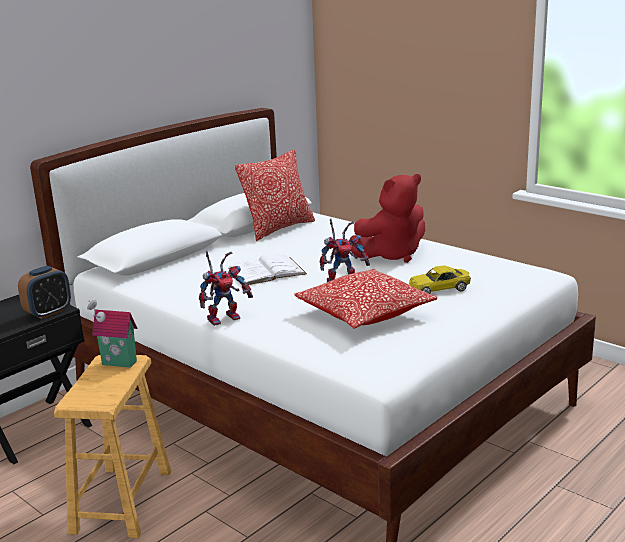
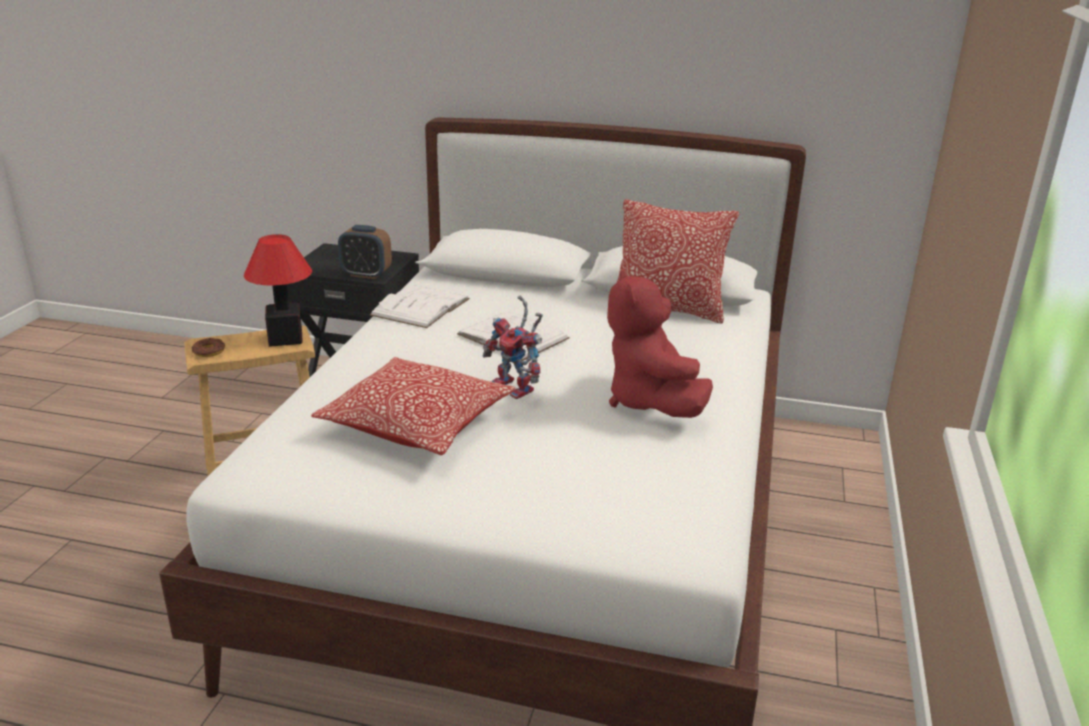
camera: 60 degrees right, 5 degrees up
(98, 398) = (209, 351): none -> donut
(118, 364) = (285, 339): toy house -> table lamp
(178, 291) = (420, 307): none -> white book
(225, 317) = (362, 347): toy robot -> none
(392, 255) = (650, 402): red plush toy -> red plush toy turned 45 degrees clockwise
(439, 288) = (552, 463): yellow toy car -> none

